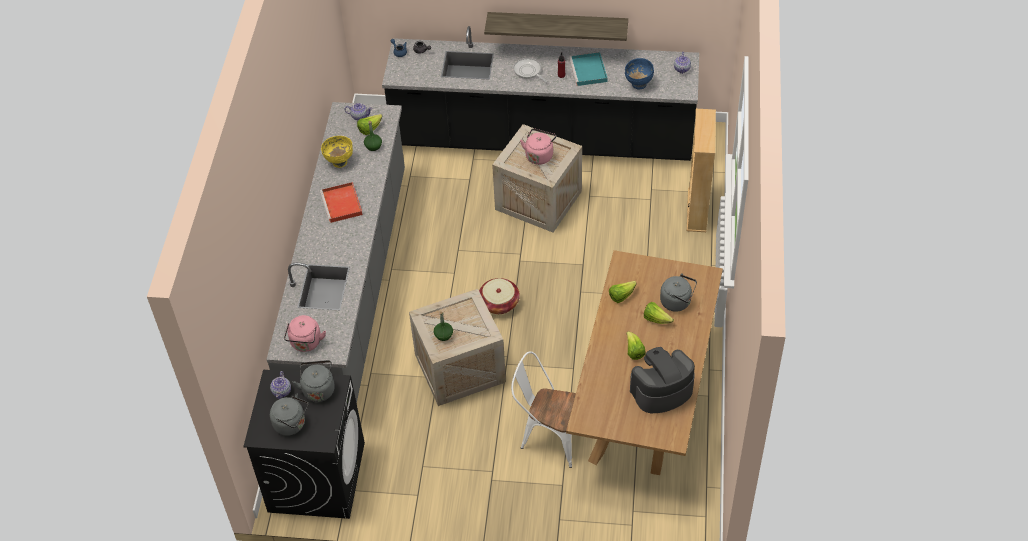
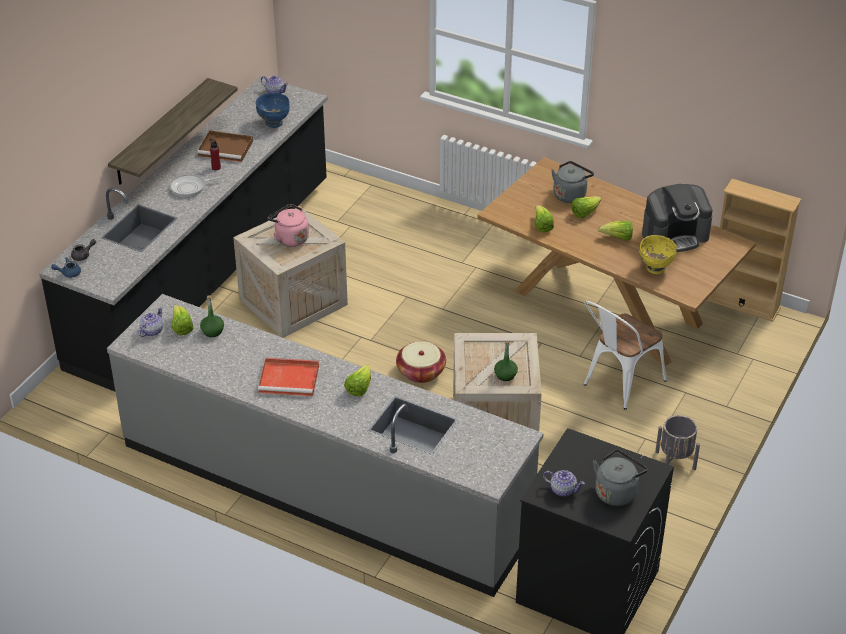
camera: 70 degrees left, 10 degrees down
(306, 343) = (493, 459): pink kettle -> none
(318, 389) = (575, 458): grey kettle -> none
(339, 162) = (216, 365): yellow bowl -> yellow bowl (655, 268)
(349, 244) = (359, 388): none -> lettuce
(476, 498) = (675, 460): none -> grey planter
(589, 71) = (226, 148): turquoise tray -> brown tray
(661, 390) = (675, 235): coffee machine -> coffee machine turned 105 degrees counterclockwise
(697, 210) = (387, 201): beige bookcase -> beige bookcase (743, 304)

